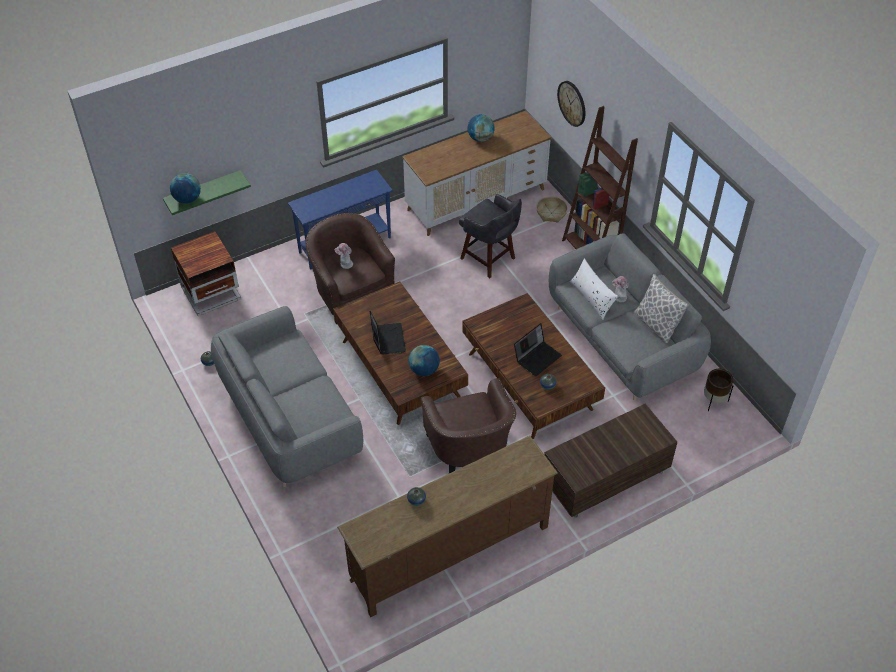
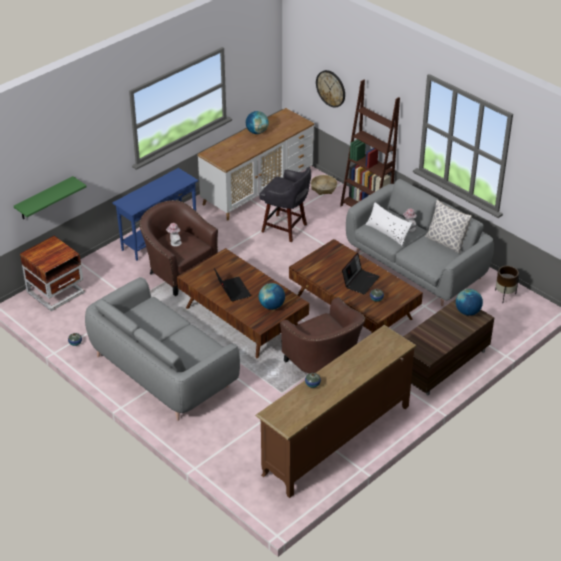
camera: 15 degrees left, 10 degrees down
(187, 199) = (36, 203): globe -> globe (467, 312)

